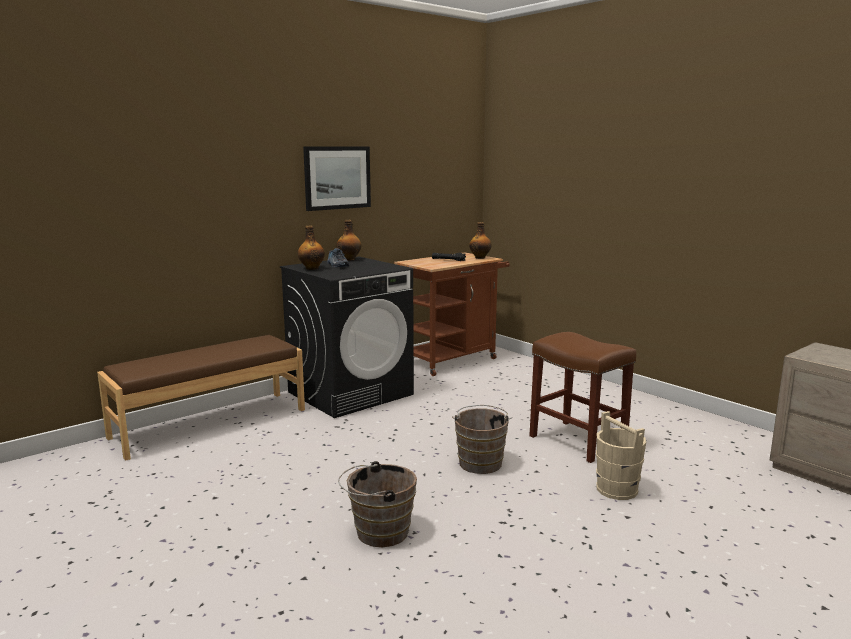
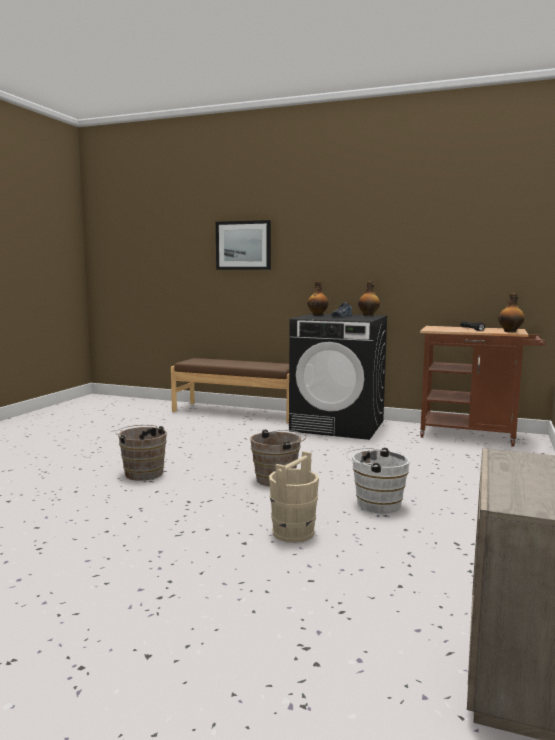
camera: 60 degrees right, 5 degrees down
(337, 177) = (371, 246): picture -> picture (243, 245)
(576, 441) = (375, 504): brown stool -> white bucket

